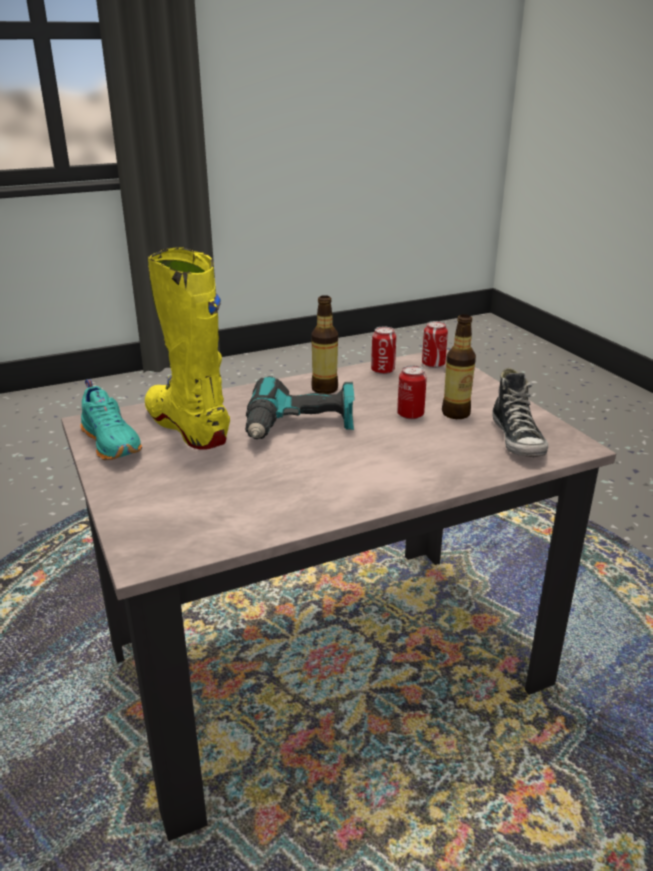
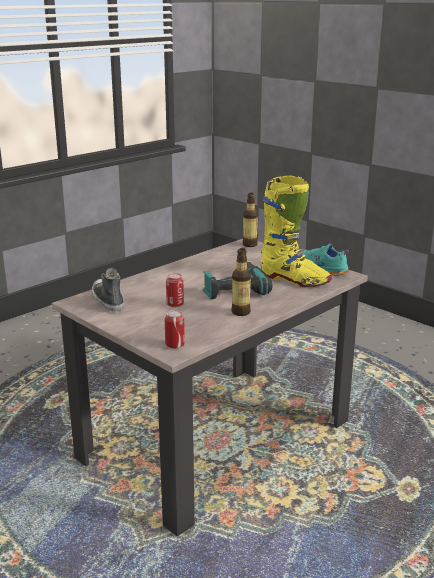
camera: 160 degrees right, 5 degrees down
(382, 370) = (211, 333): can -> none
(456, 413) = (147, 309): bottle -> bottle (250, 245)

